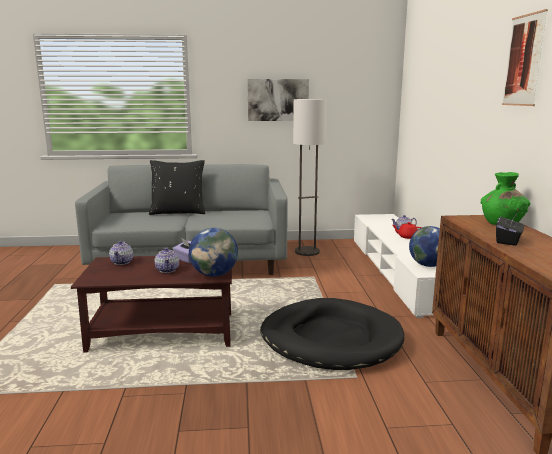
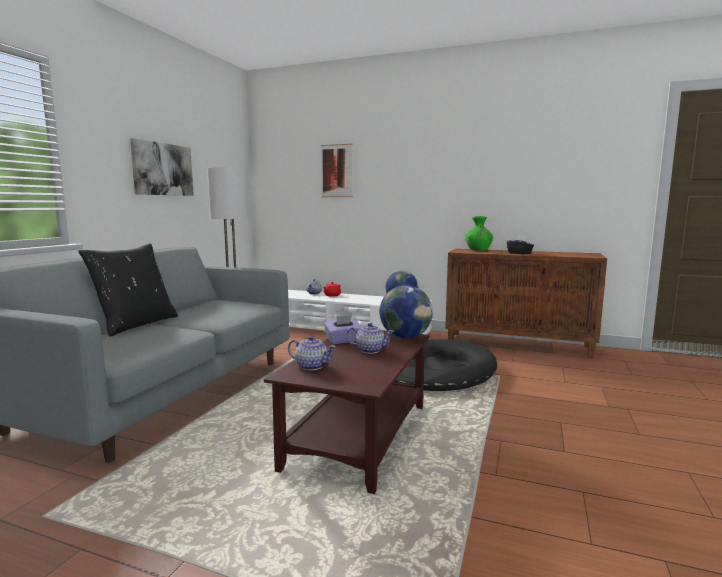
camera: 65 degrees left, 5 degrees down
(524, 60) = (459, 144): picture -> picture (336, 171)

